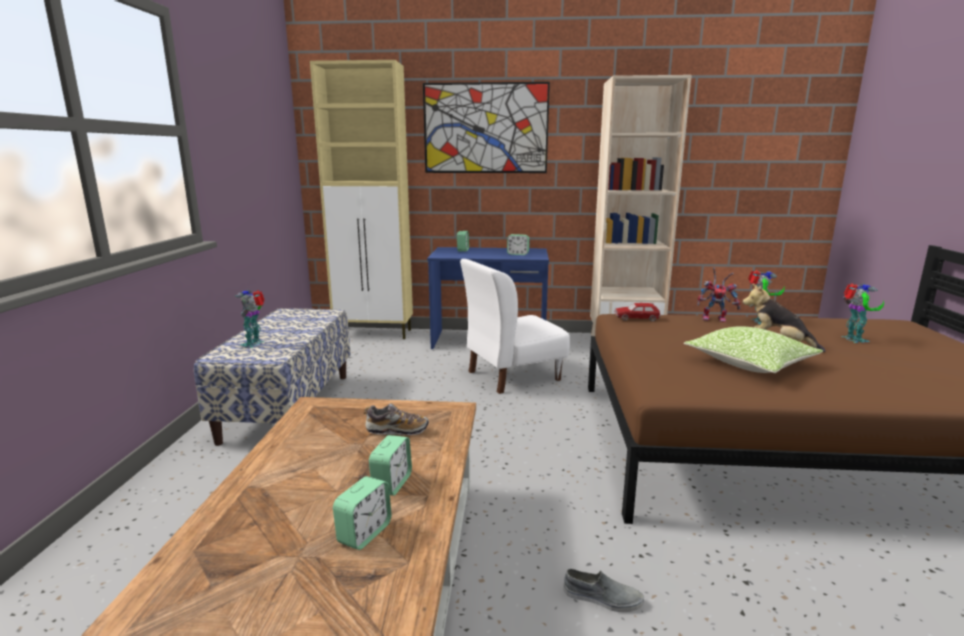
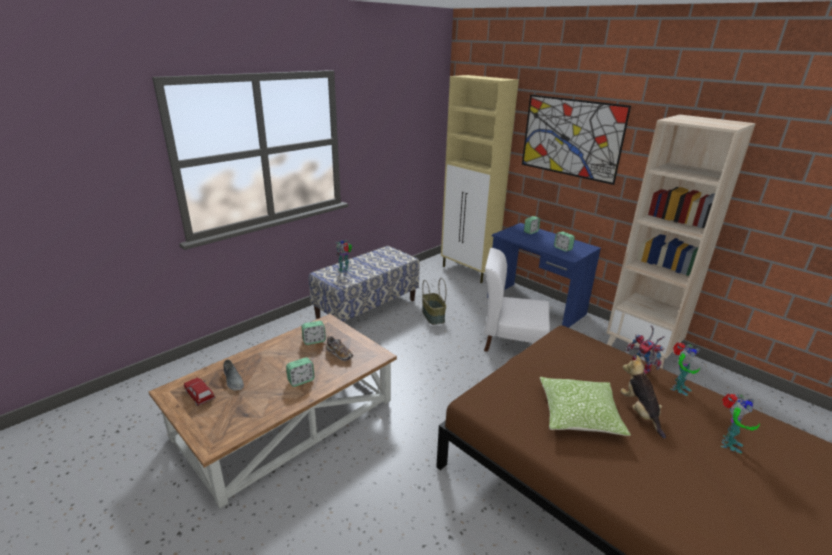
camera: 40 degrees right, 10 degrees up
(364, 533) = (265, 396): alarm clock -> alarm clock (314, 341)
(395, 384) = (433, 316): none -> basket
(602, 598) = (372, 491): grey shoe -> grey shoe (233, 380)
(636, 318) = (575, 340): toy car -> toy car (199, 395)

